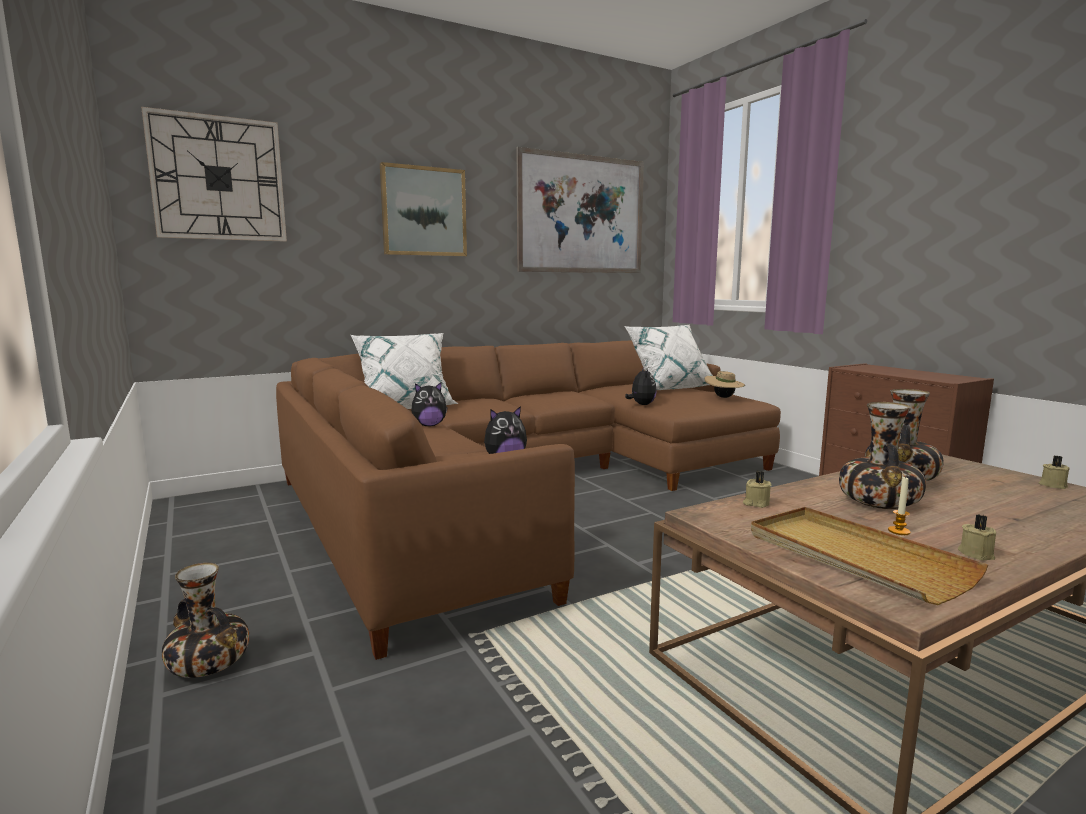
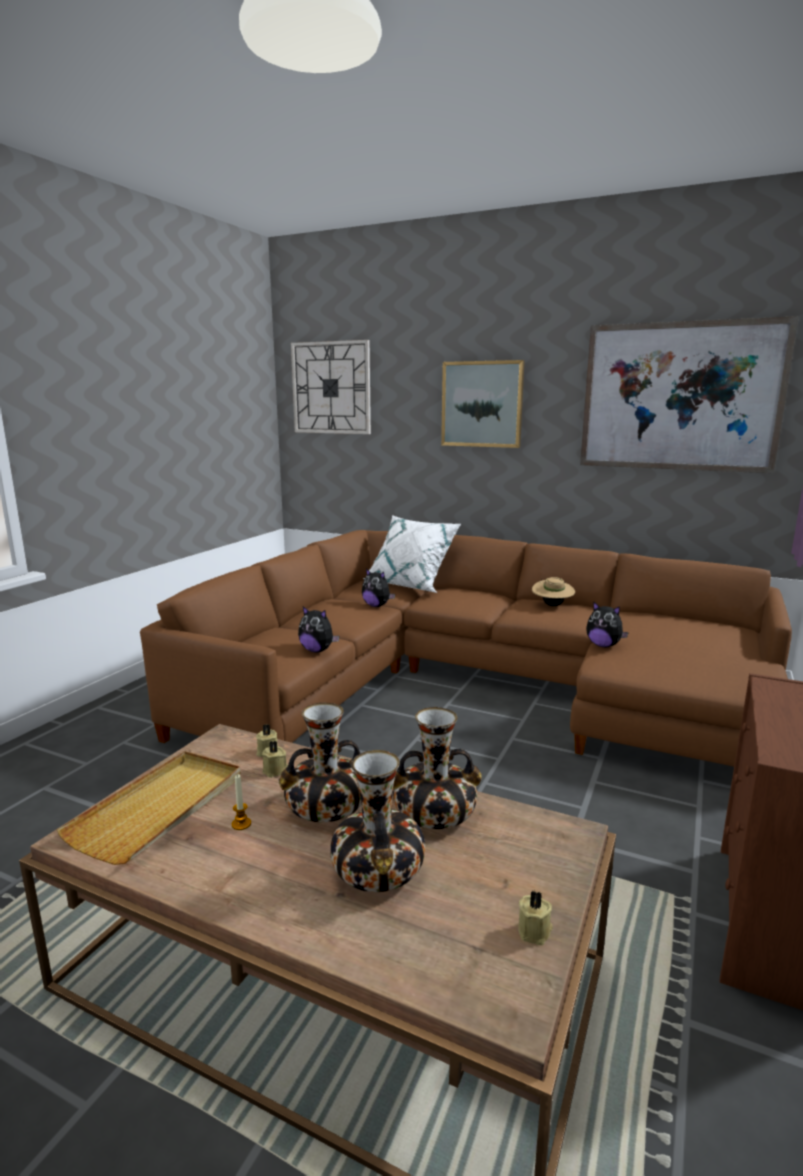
camera: 55 degrees right, 5 degrees up
(209, 663) = (129, 704): vase -> vase (378, 871)
(641, 405) = (603, 645): plush toy -> plush toy turned 75 degrees clockwise
(670, 388) = (699, 637): white pillow -> none
(723, 397) = (724, 671): beige hat -> beige hat (552, 605)
(976, 554) = (204, 867): beige candle -> beige candle (276, 771)

